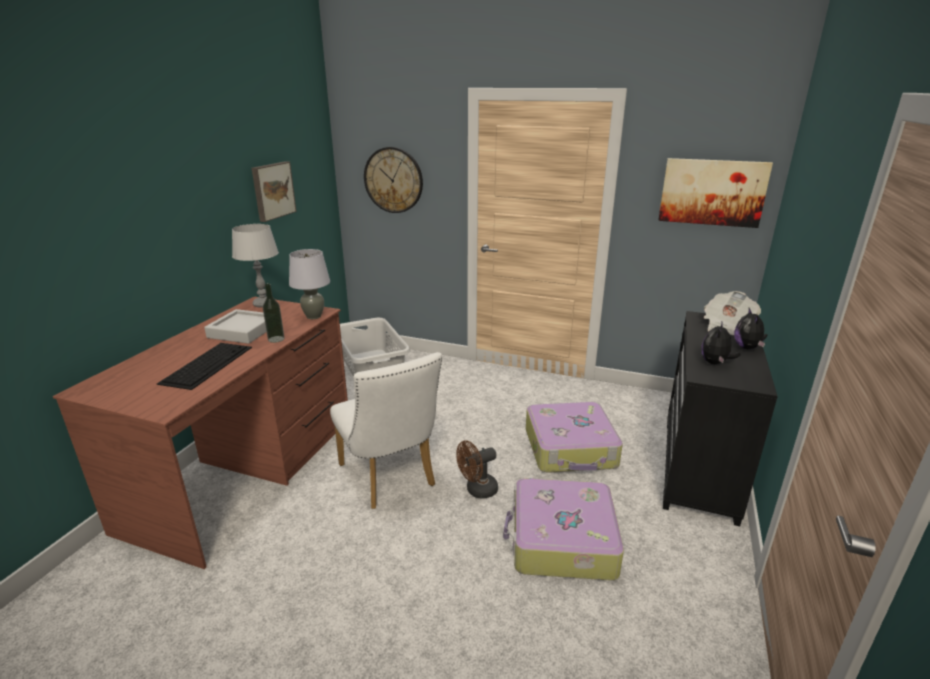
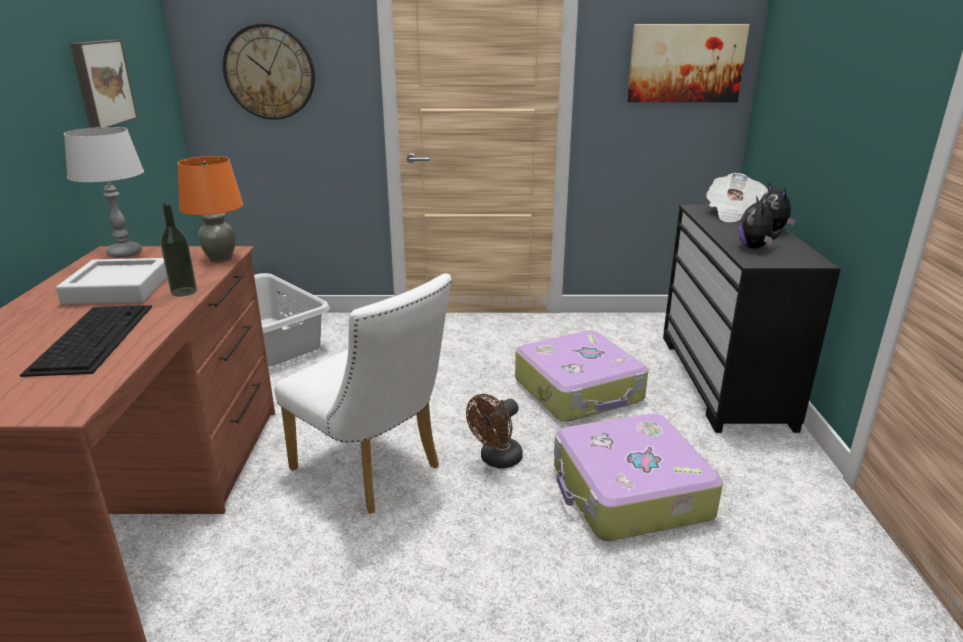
camera: 20 degrees left, 0 degrees up
(314, 316) = (220, 259): grey table lamp -> orange table lamp

